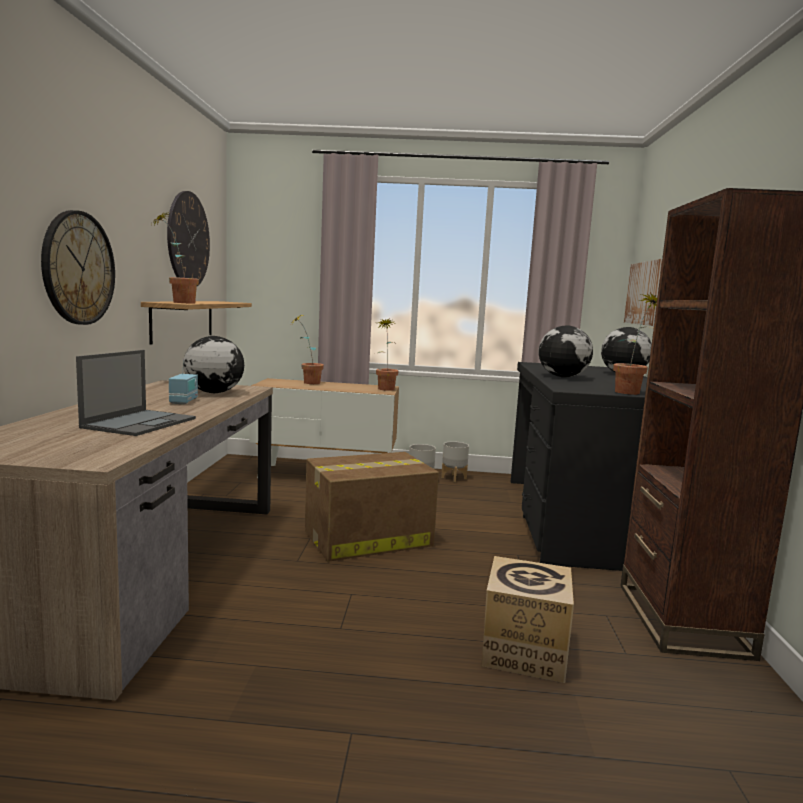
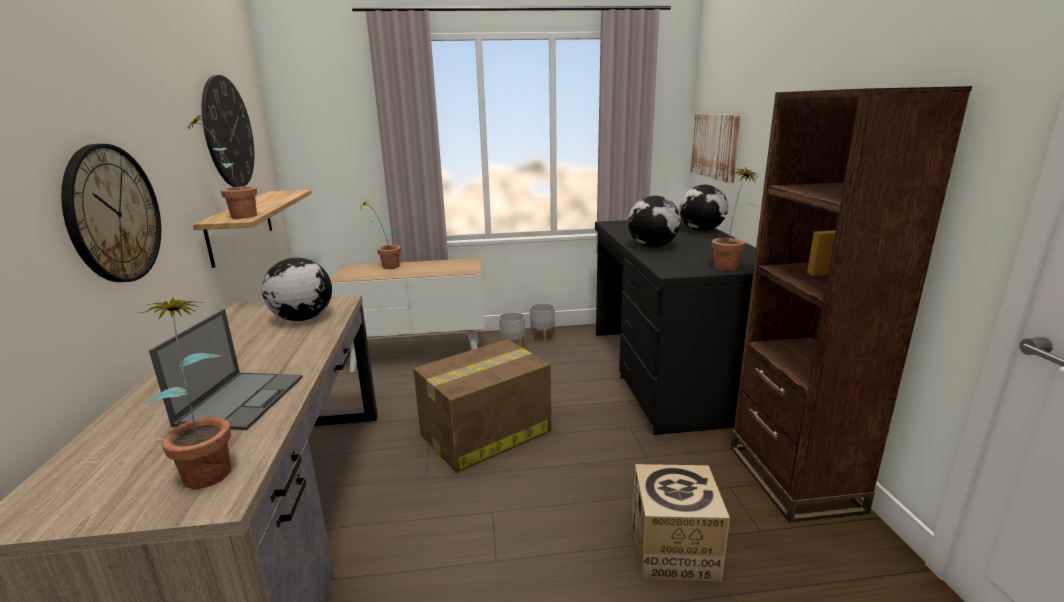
camera: 10 degrees left, 10 degrees up
(184, 401) = (276, 342): radio -> none
(385, 388) = (468, 263): potted plant -> potted plant (209, 466)

